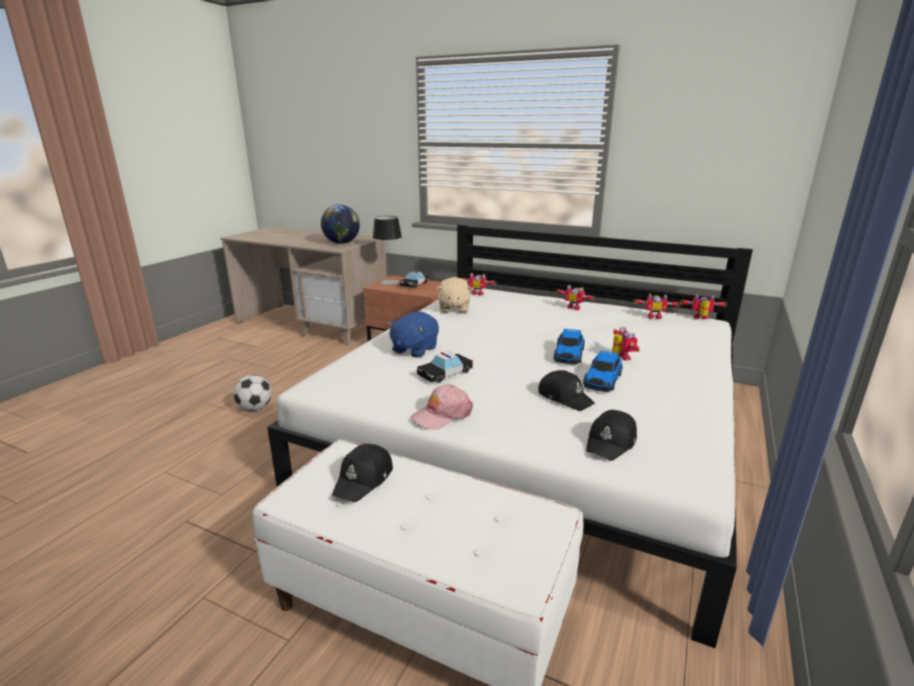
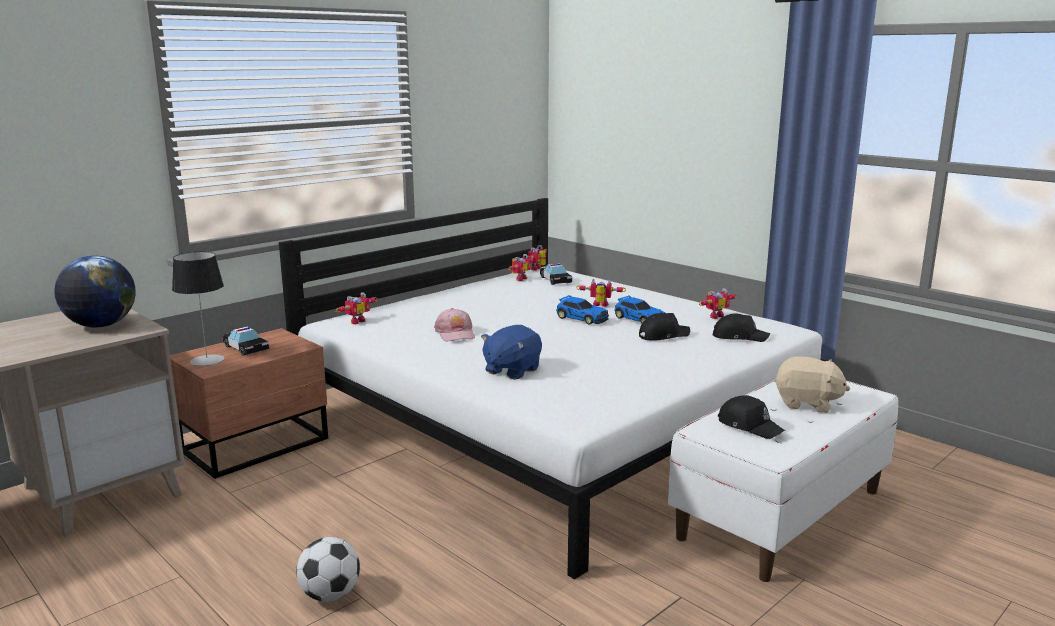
camera: 70 degrees left, 5 degrees down
(414, 349) = (511, 370): blue plush toy -> blue plush toy turned 75 degrees clockwise
(442, 414) = (673, 377): pink cap -> pink cap (455, 333)
(445, 374) = (587, 365): toy car -> toy car (555, 280)
(453, 309) = (399, 339): beige plush toy -> beige plush toy (807, 403)
(574, 307) = (461, 296): toy robot -> toy robot (714, 316)
(611, 442) = (739, 336): black cap -> black cap turned 45 degrees counterclockwise

